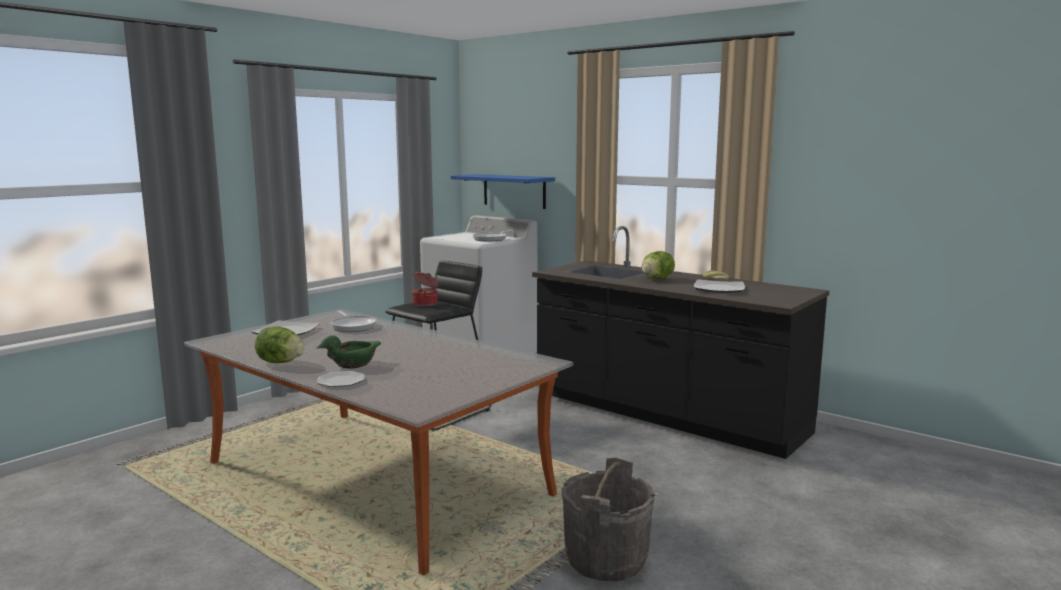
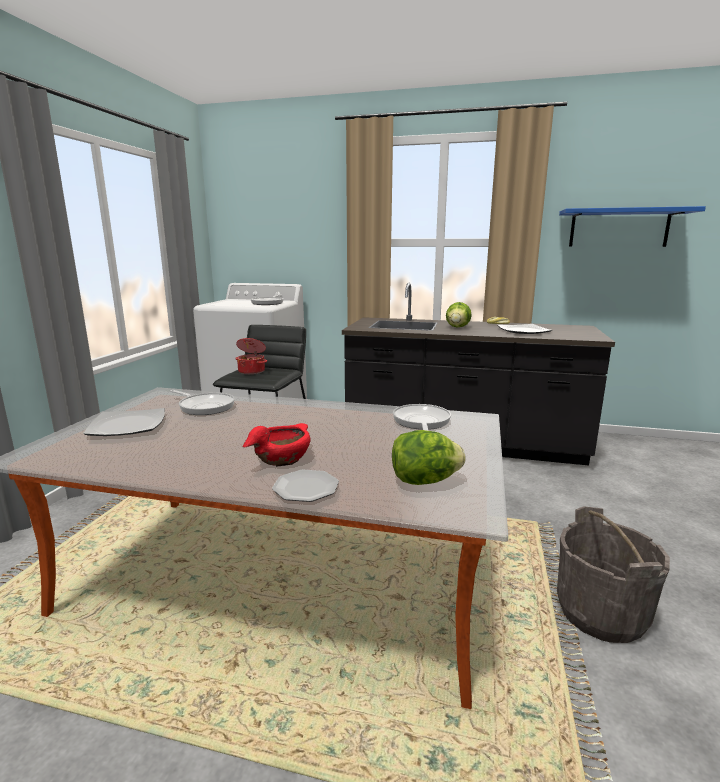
camera: 25 degrees left, 5 degrees up
(280, 362) = (179, 474): lettuce -> lettuce (424, 481)
(353, 364) = (281, 457): green bowl -> red bowl
(493, 358) = (421, 422): none -> frying pan
(514, 191) = (273, 257): blue shelf -> blue shelf (618, 228)

